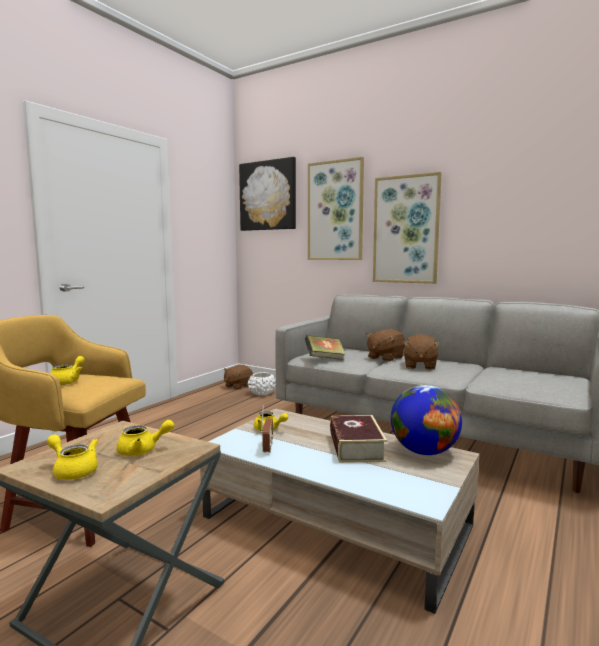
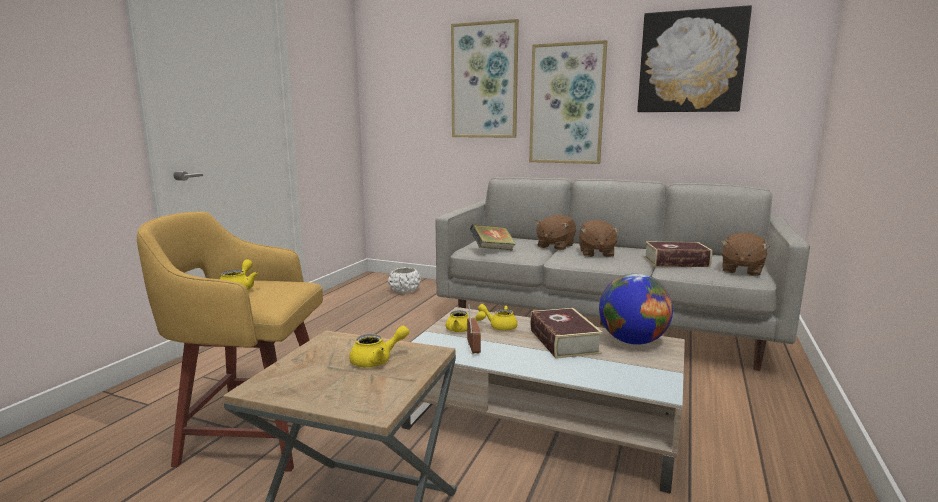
camera: 10 degrees left, 5 degrees up
(73, 470) = (317, 387): yellow teapot -> yellow teapot (499, 326)
(238, 386) = (373, 284): brown plush toy -> brown plush toy (741, 270)
(268, 195) = (401, 61): picture -> picture (691, 62)
(494, 377) = (676, 262): none -> book

